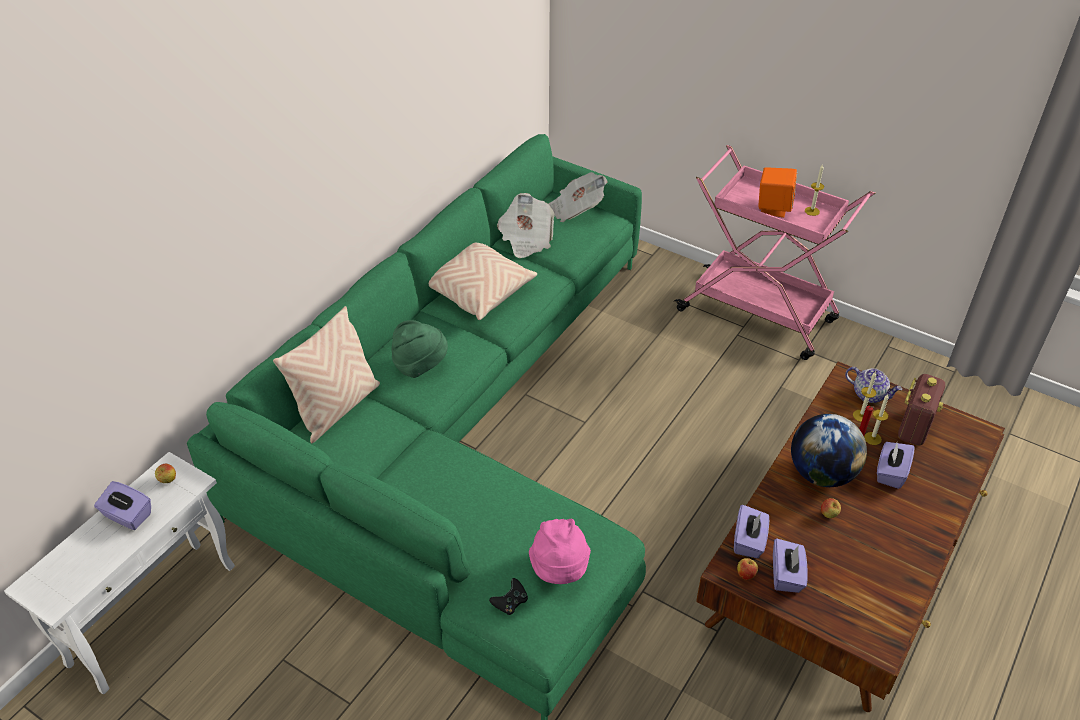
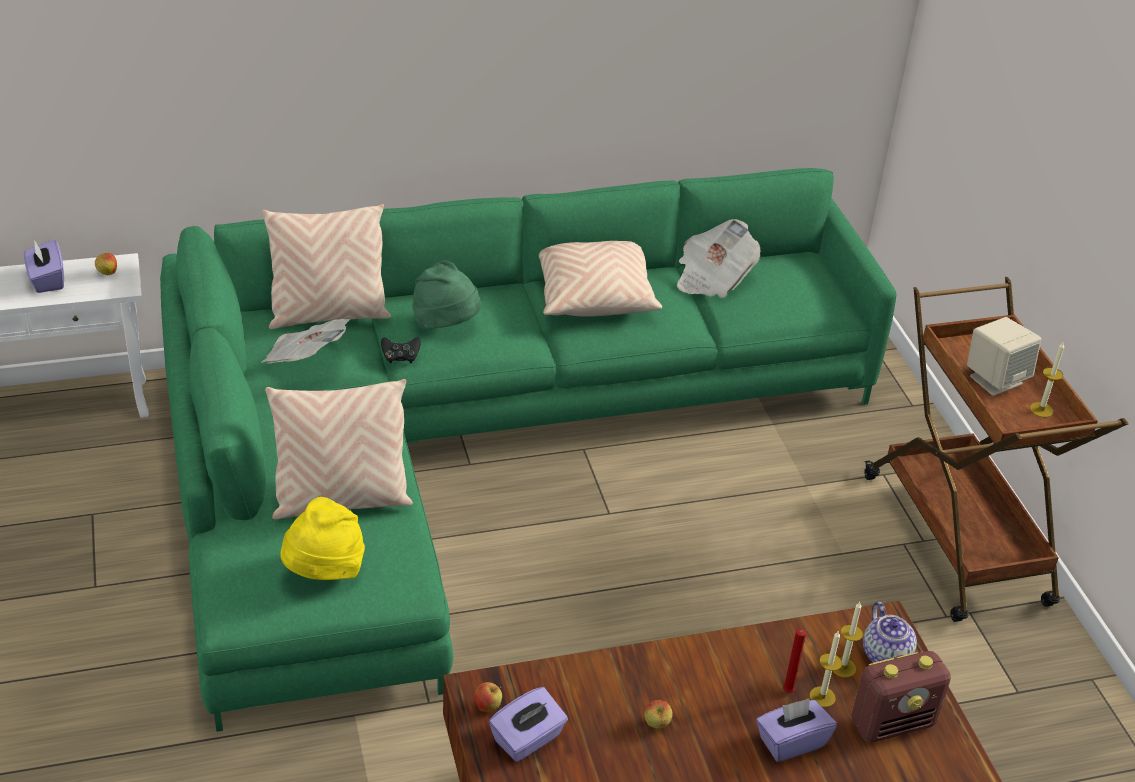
camera: 40 degrees right, 5 degrees down
(509, 520) = (341, 500): none -> beige pillow
(510, 603) = (248, 565): black game controller -> black game controller (400, 357)
(559, 570) = (324, 571): pink hat -> yellow hat
(575, 210) = (807, 279): newspaper -> newspaper (306, 360)
(749, 541) = (535, 683): purple tissue box -> none
(757, 316) = (956, 541): pink cart -> brown cart
(773, 208) = (995, 379): orange speaker -> beige speaker
(821, 473) = (708, 684): globe -> none

